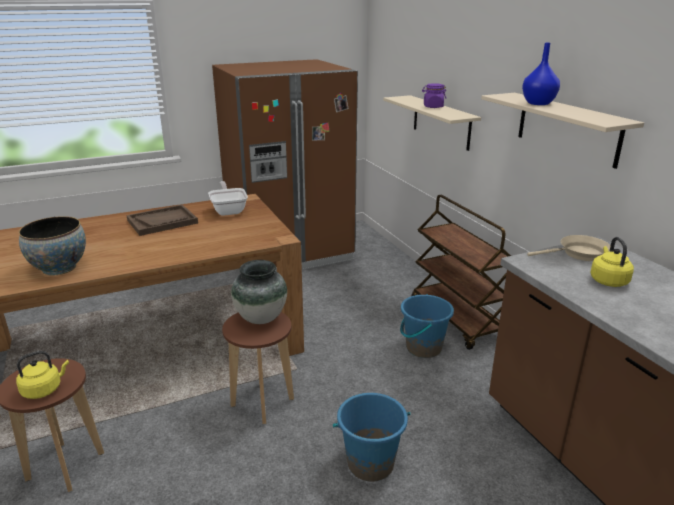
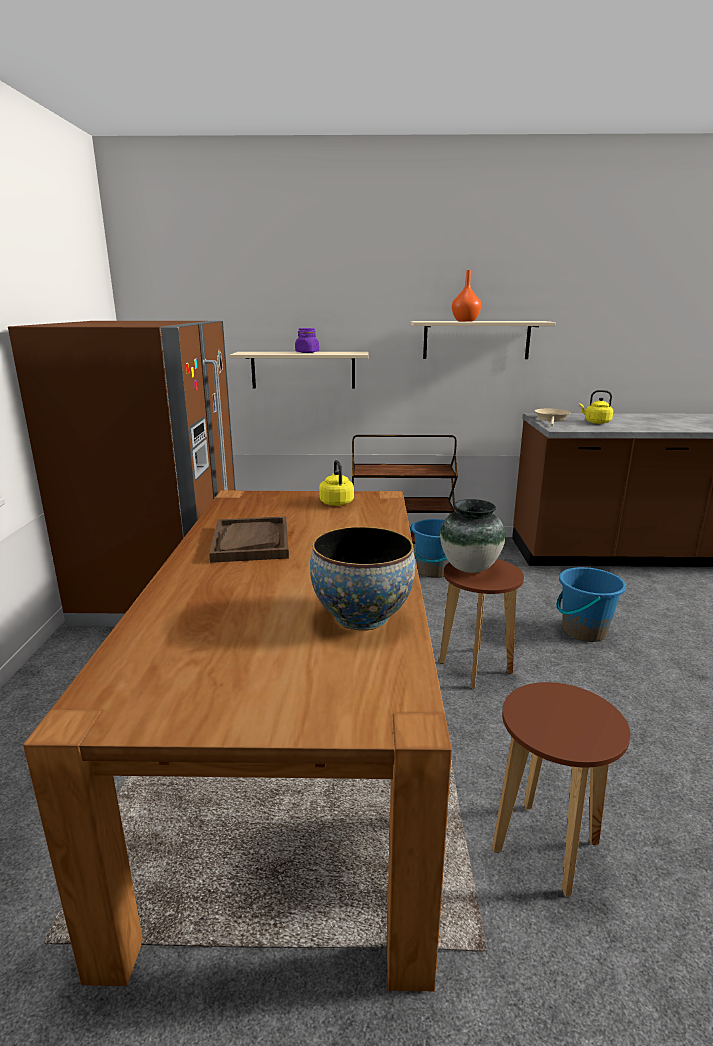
camera: 65 degrees left, 5 degrees down
(44, 389) = (585, 715): yellow kettle -> yellow kettle (336, 502)
(229, 210) = (262, 506): frying pan -> none
(537, 103) = (465, 321): blue vase -> orange vase

